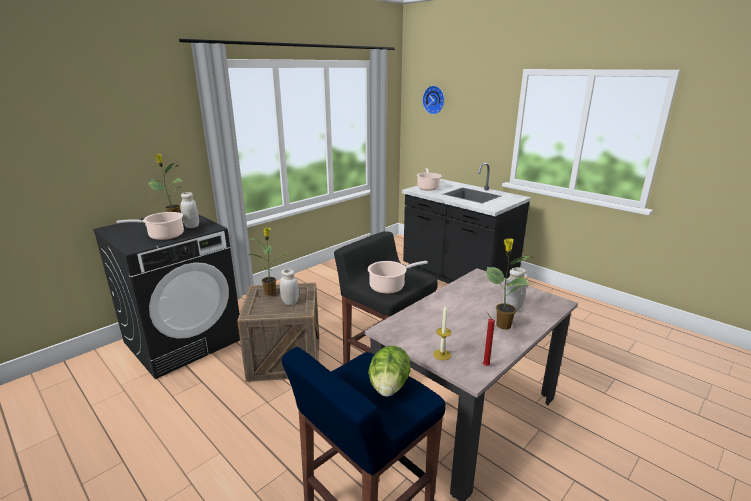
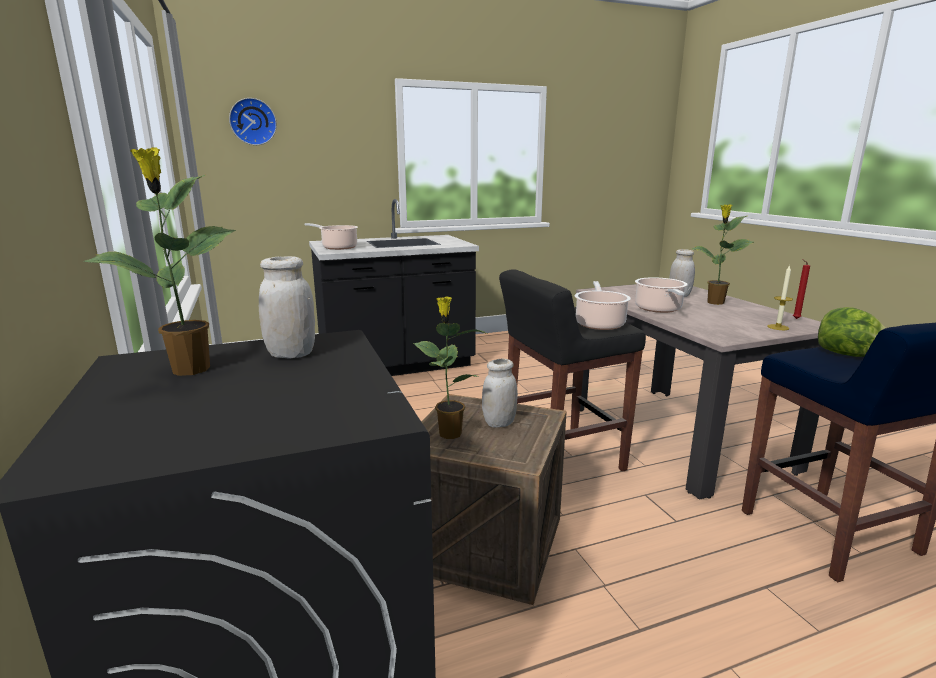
camera: 65 degrees left, 5 degrees down
(163, 236) = (322, 382): cooking pot -> cooking pot (659, 309)

